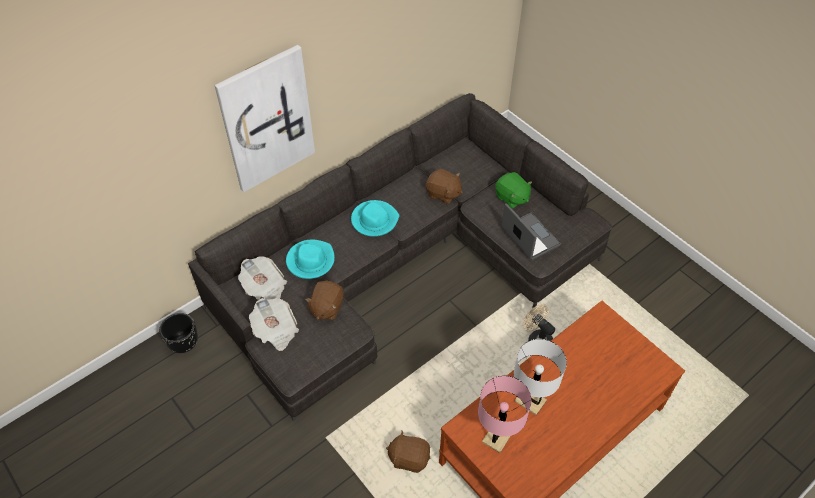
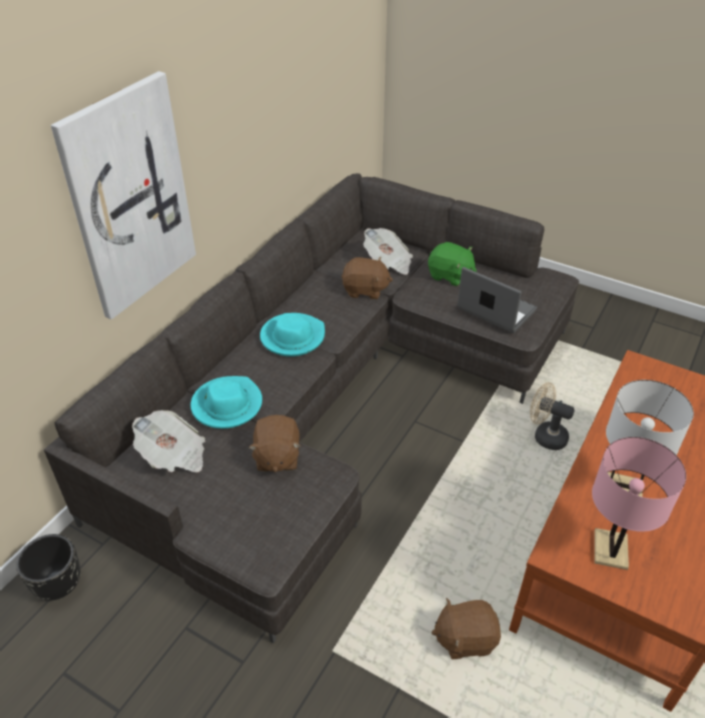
camera: 20 degrees left, 10 degrees down
(275, 331) = (215, 508): newspaper -> newspaper (388, 263)

